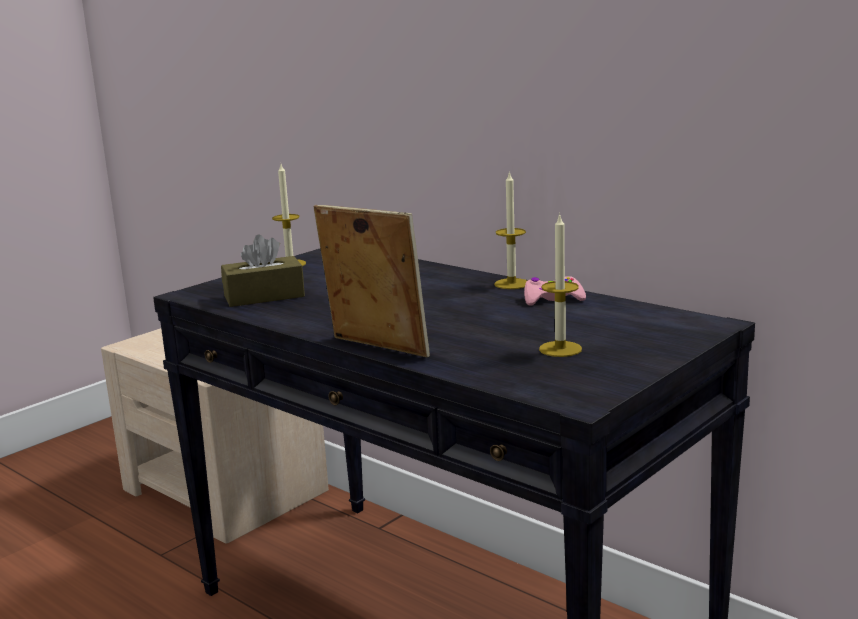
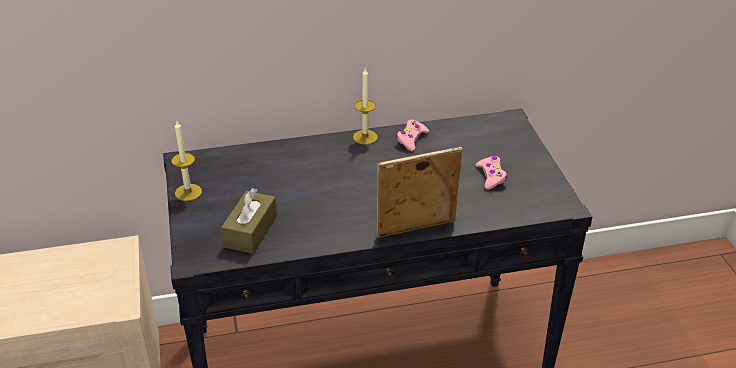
camera: 55 degrees left, 20 degrees up
(560, 349) = (491, 176): candle -> pink game controller

